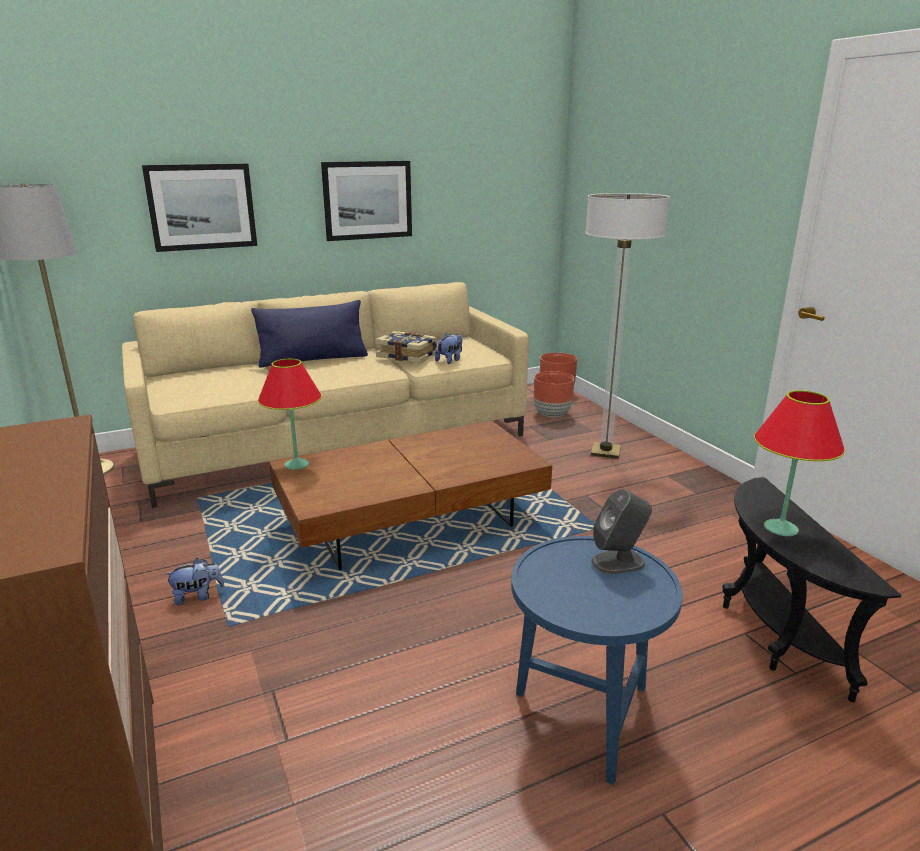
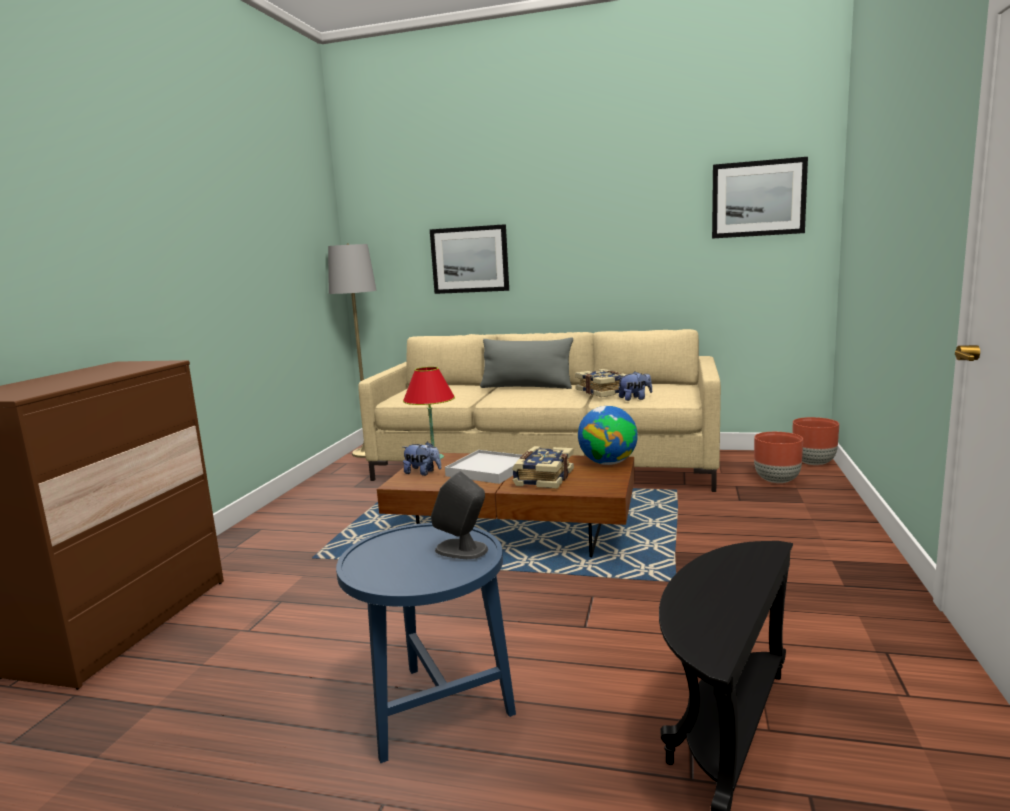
camera: 40 degrees right, 10 degrees down
(197, 596) = (321, 536): plush toy -> plush toy (422, 473)
(313, 360) = (526, 387): blue pillow -> grey pillow
(367, 200) = (608, 251): picture -> picture (758, 198)
(385, 466) = (488, 470): none -> white tray
(452, 462) = (543, 478): none -> book
(482, 432) = (608, 463): none -> globe
(605, 452) = (788, 523): floor lamp -> none
(780, 528) = (708, 585): red table lamp -> none

